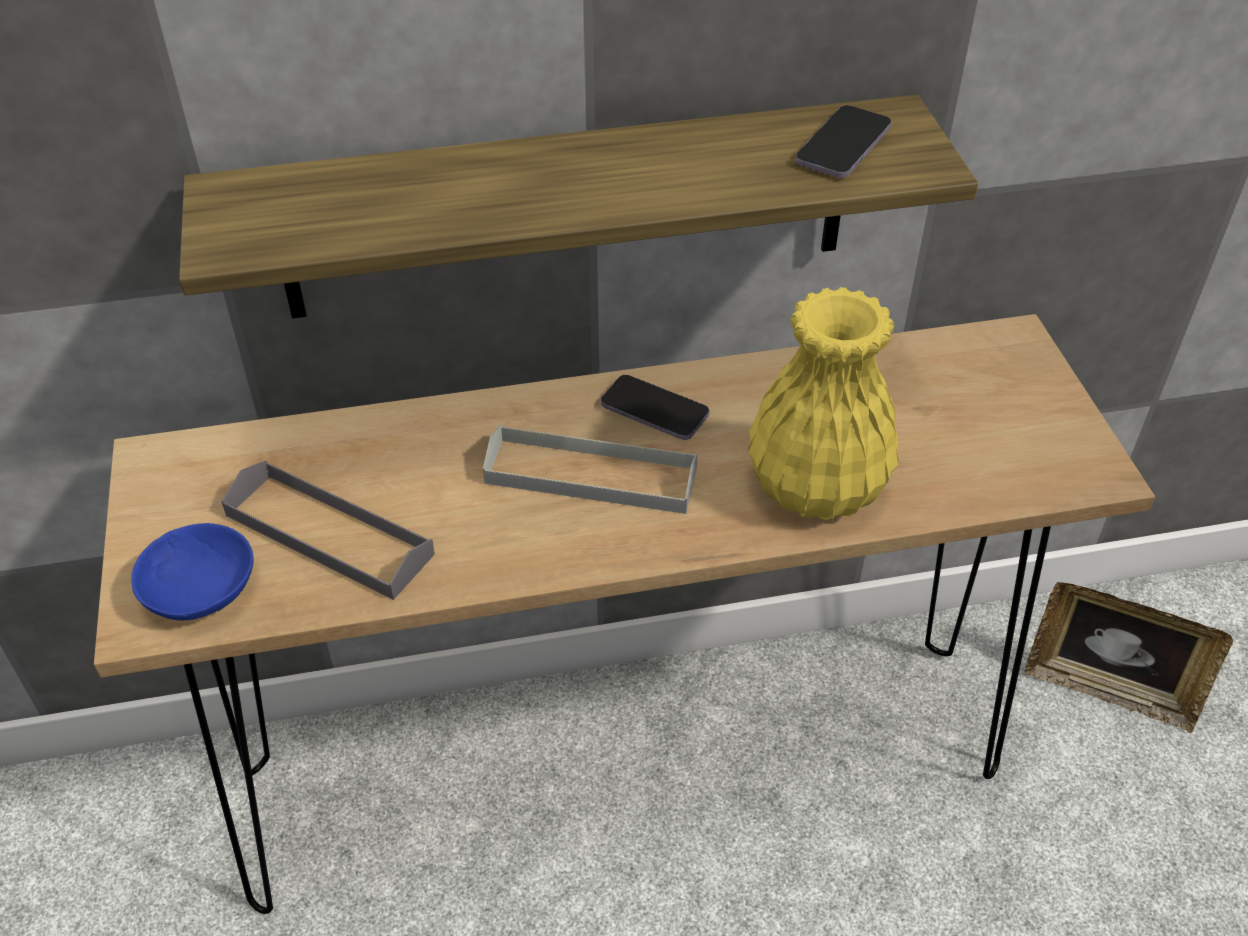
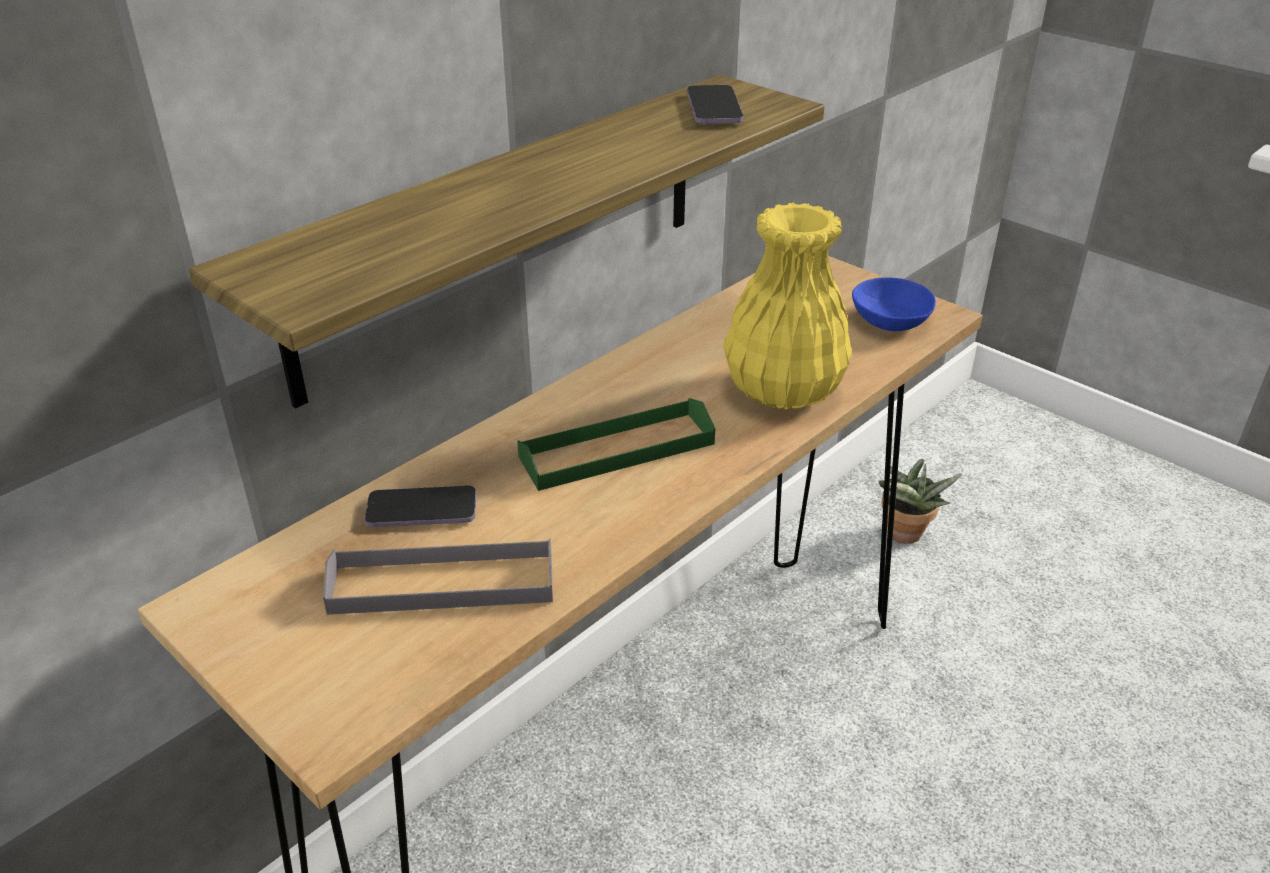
camera: 35 degrees left, 10 degrees down
(201, 593) = (367, 683): blue bowl -> blue bowl (893, 321)
(591, 475) = (617, 450): grey tray -> green tray
(654, 410) = (617, 391): phone -> phone (422, 510)
(1108, 690) = (904, 536): picture frame -> potted plant

